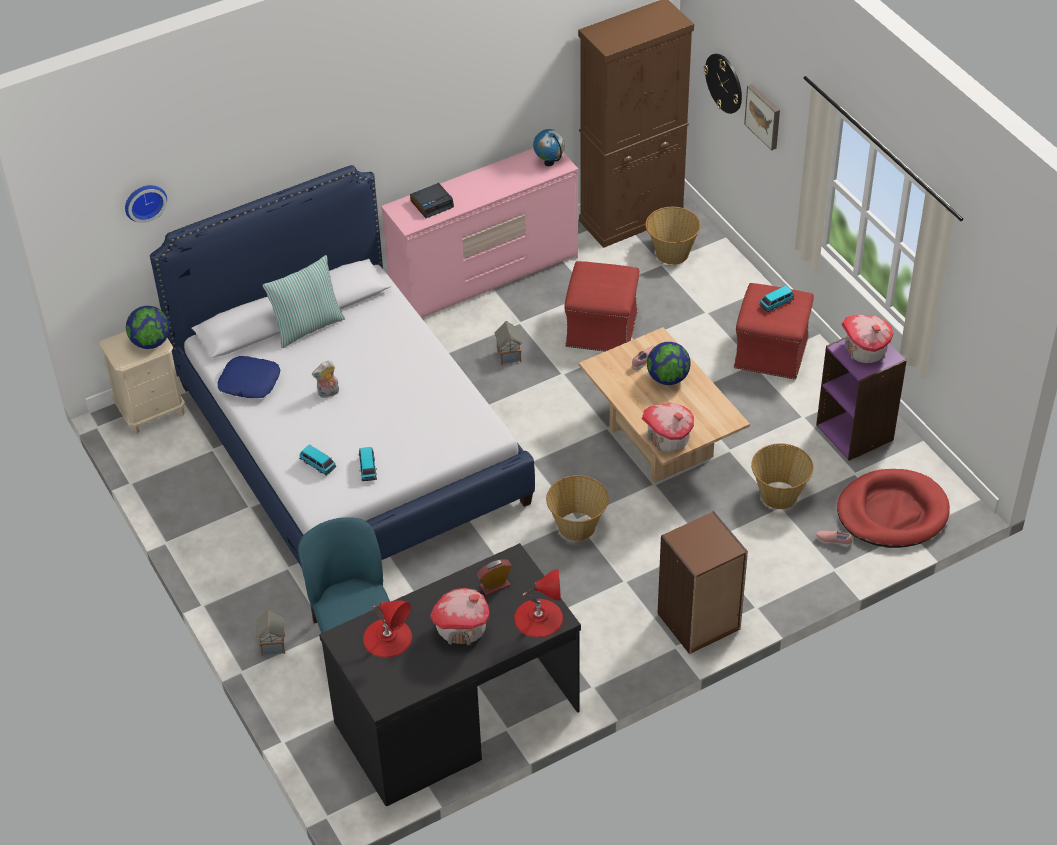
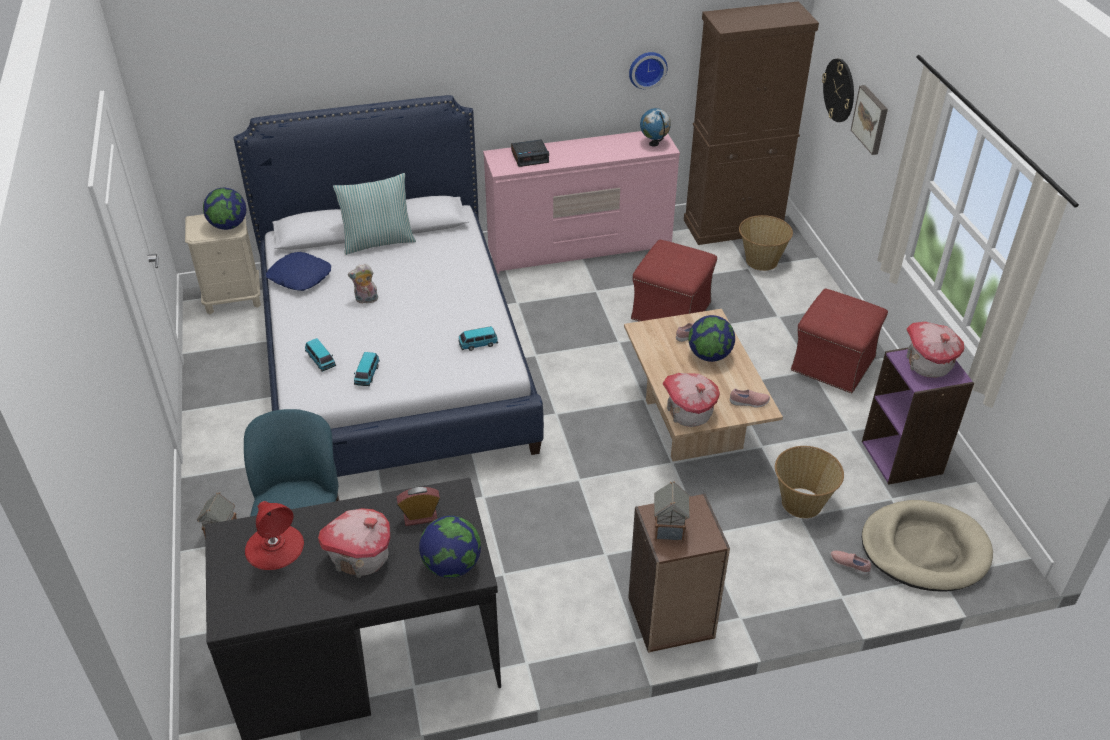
camera: 15 degrees right, 5 degrees down
(144, 201) = (232, 79): wall clock -> wall clock (647, 69)
(509, 356) = (574, 316): toy house -> toy house (668, 529)
(538, 617) = (452, 565): red table lamp -> globe
(577, 527) = (577, 487): basket -> none
(717, 417) = (749, 403): none -> pink shoe
(776, 303) = (846, 310): toy car -> toy car (478, 344)
(892, 512) = (924, 549): red dog bed -> beige dog bed

